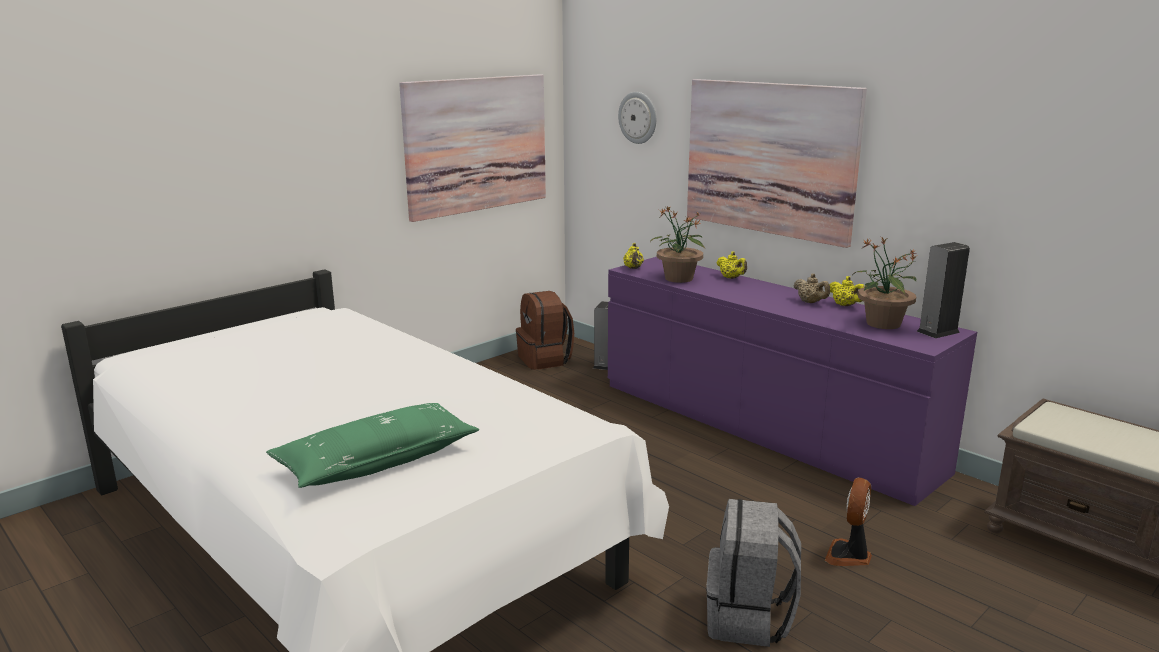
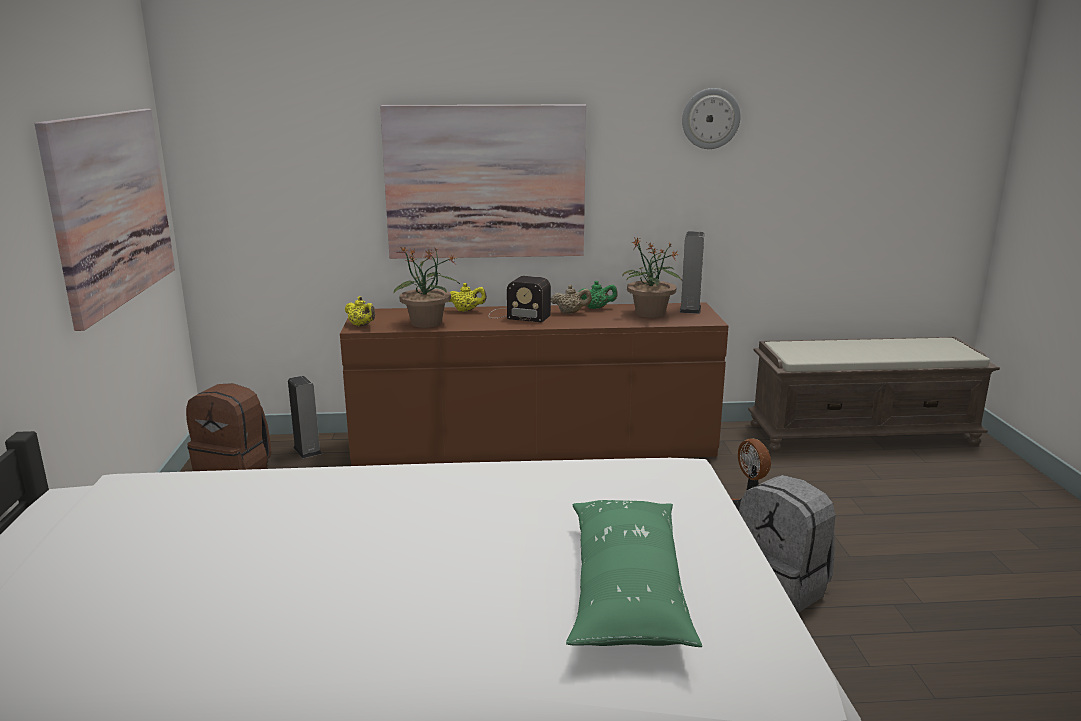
camera: 50 degrees left, 0 degrees up
(638, 117) = (298, 154): wall clock -> wall clock (710, 118)
(760, 292) = (516, 315): none -> radio
(762, 425) = (534, 445): purple dresser -> brown dresser
(845, 305) = (596, 308): yellow teapot -> green teapot

